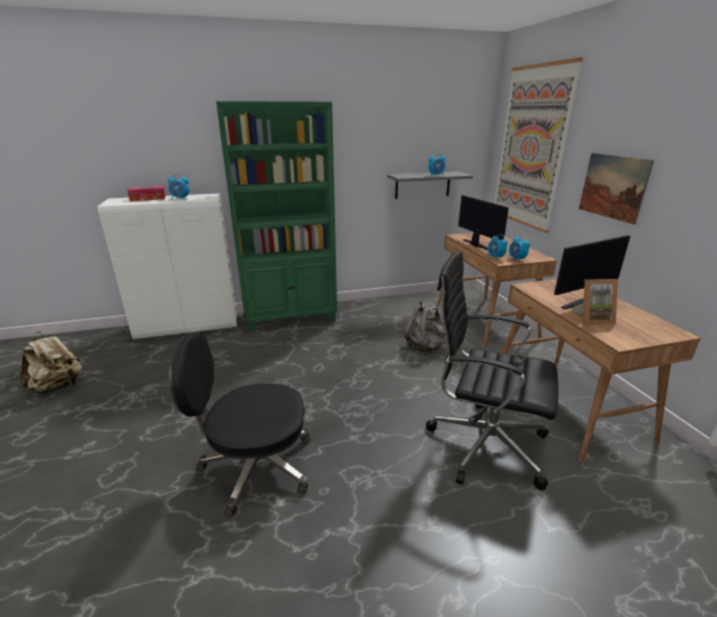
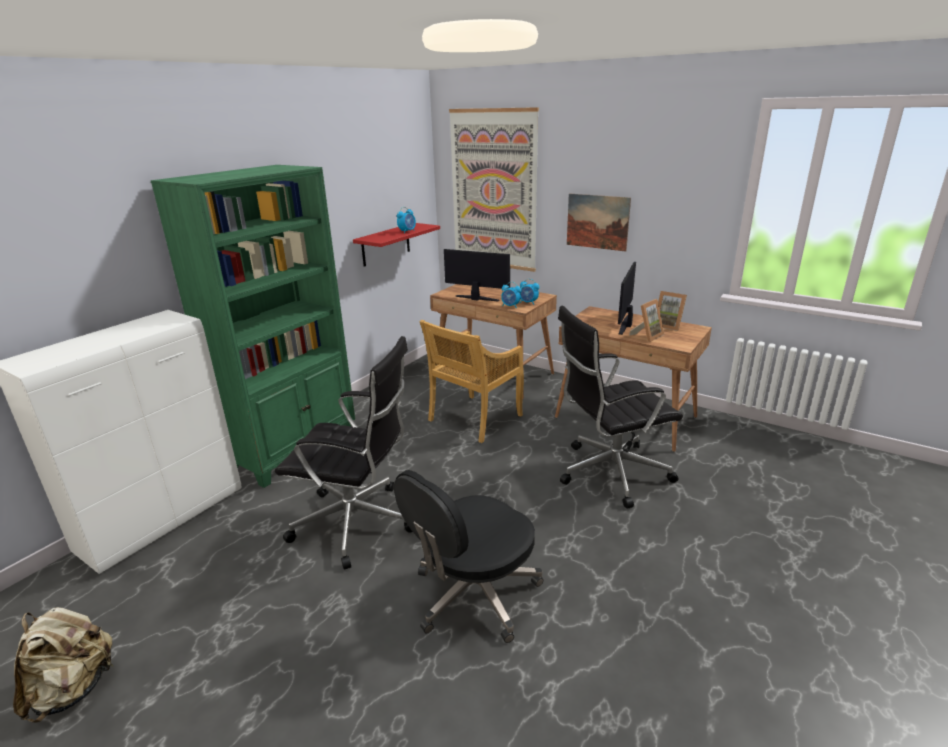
camera: 40 degrees left, 0 degrees up
(148, 198) = (76, 344): tissue box -> none
(180, 198) = (133, 331): alarm clock -> none
(260, 378) = (357, 524): none -> black office chair
(422, 185) = (386, 244): grey shelf -> red shelf
(424, 347) = (474, 419): grey backpack -> beige chair
(638, 318) = (668, 326): none -> picture frame

